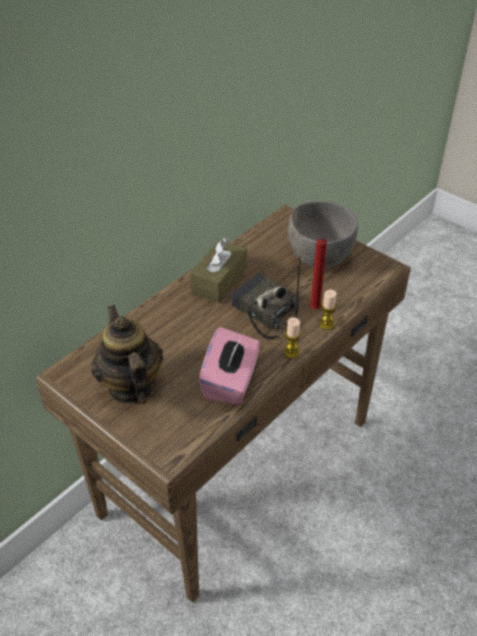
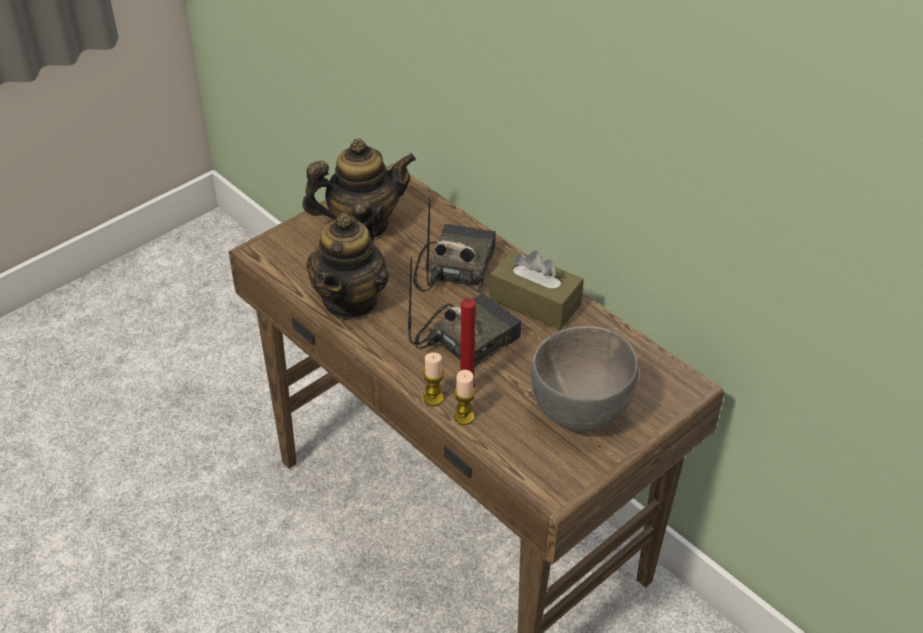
camera: 95 degrees right, 0 degrees up
(183, 324) = (455, 267): none -> radio
(231, 382) = (351, 300): pink tissue box -> teapot
(291, 353) = (387, 357): candle -> candle (464, 417)

